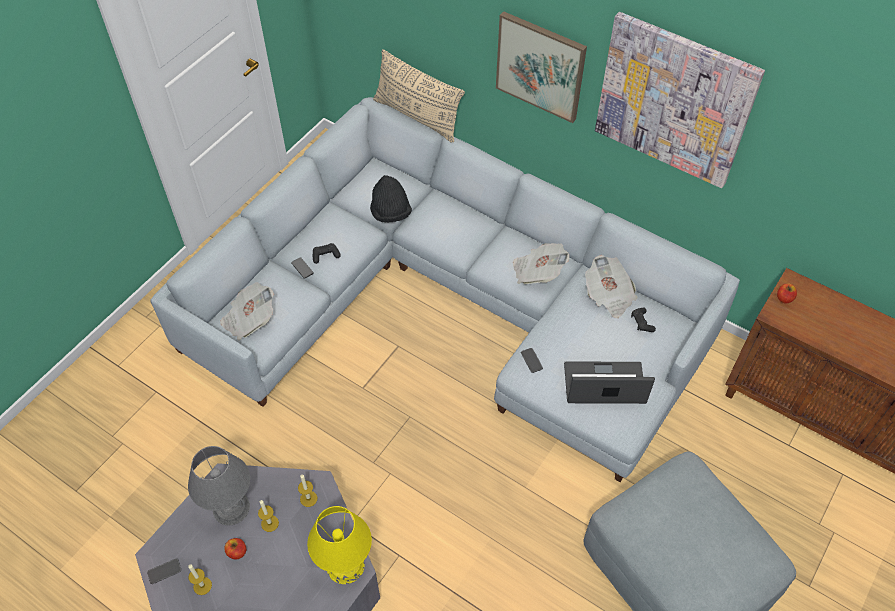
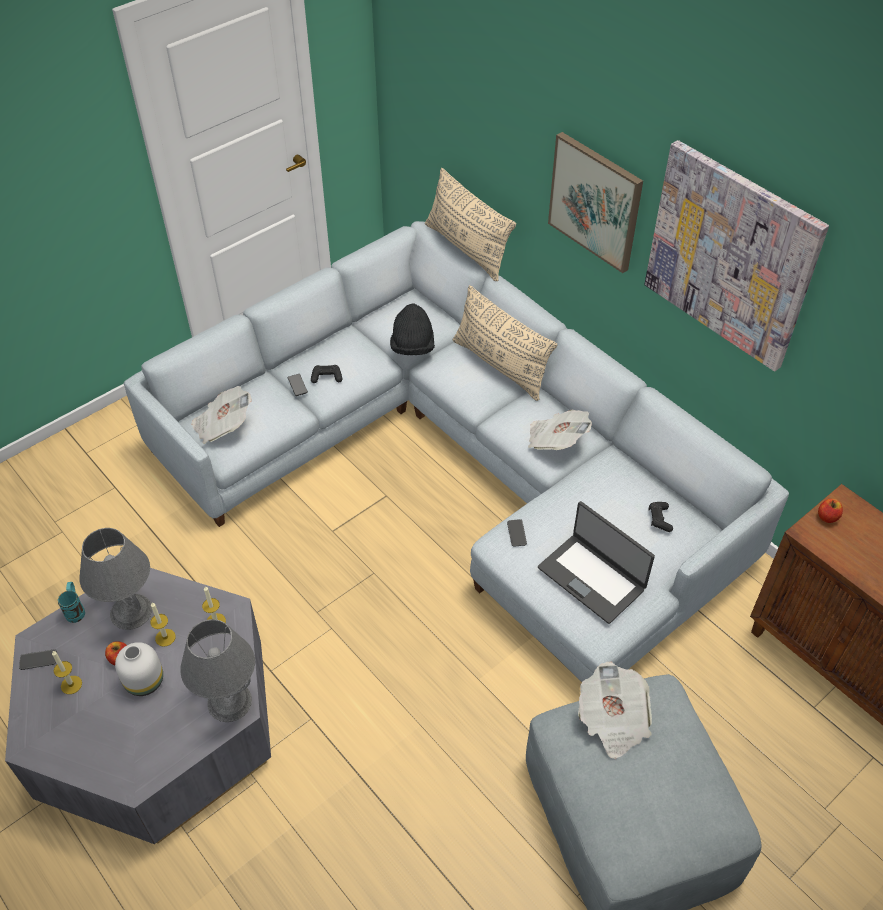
camera: 15 degrees right, 5 degrees down
(181, 518) = (76, 610): none -> turquoise mug
(267, 566) = (146, 681): none -> white vase
(345, 566) = (229, 702): yellow table lamp -> grey table lamp
(470, 214) = (500, 366): none -> beige pillow
(604, 385) = (592, 577): laptop -> laptop turned 150 degrees counterclockwise
(609, 295) = (630, 481): newspaper -> newspaper (613, 720)

